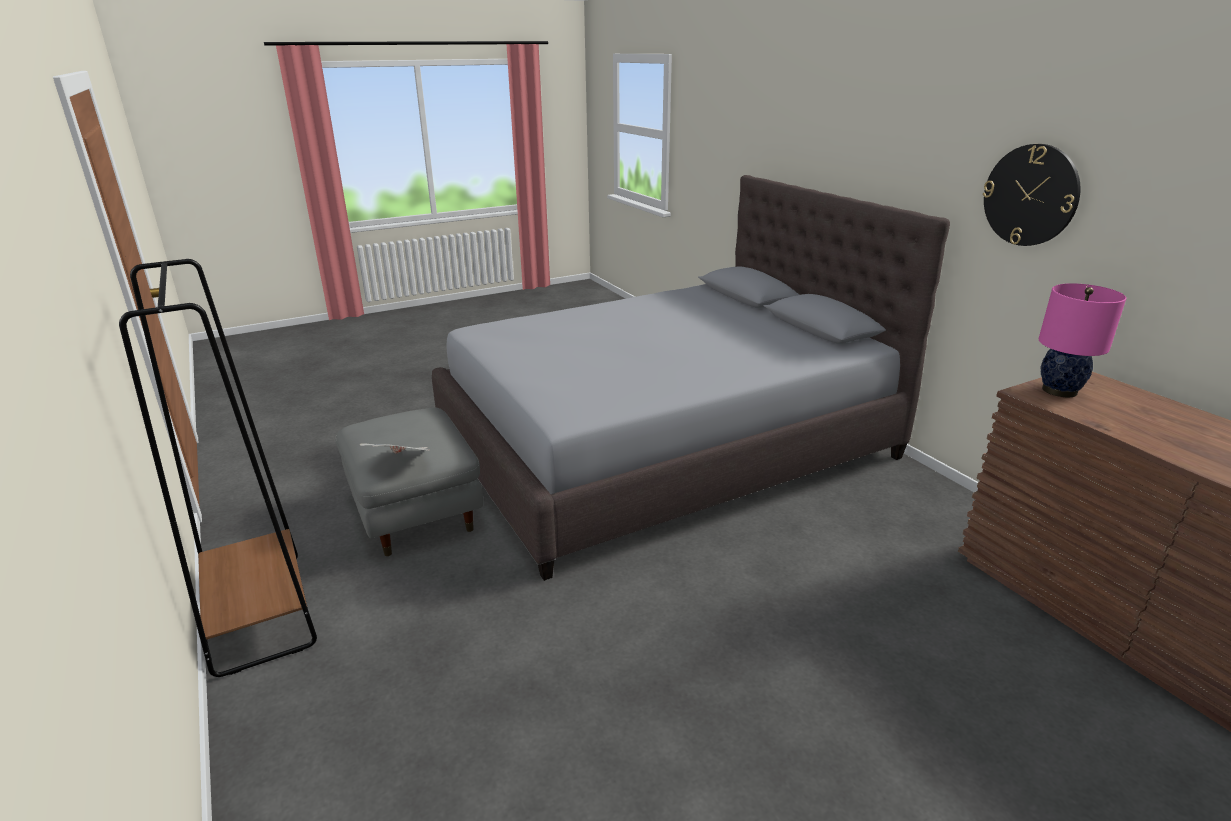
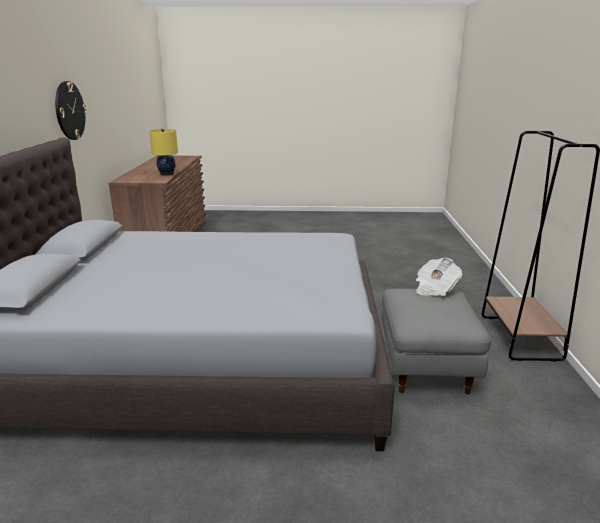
camera: 150 degrees left, 5 degrees down
(1059, 390) = (146, 180): pink table lamp -> none
(1107, 423) = (167, 174): none -> yellow table lamp

